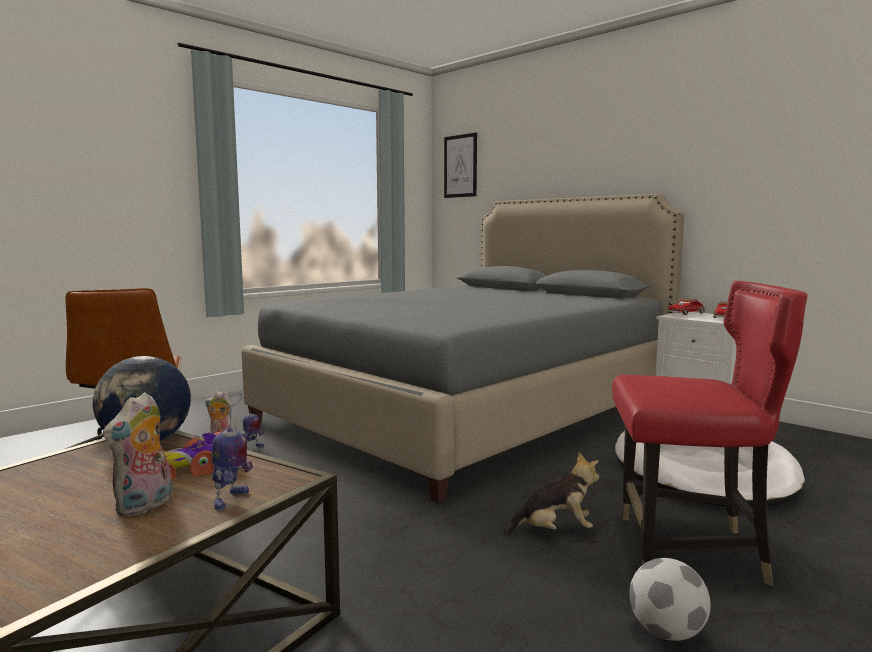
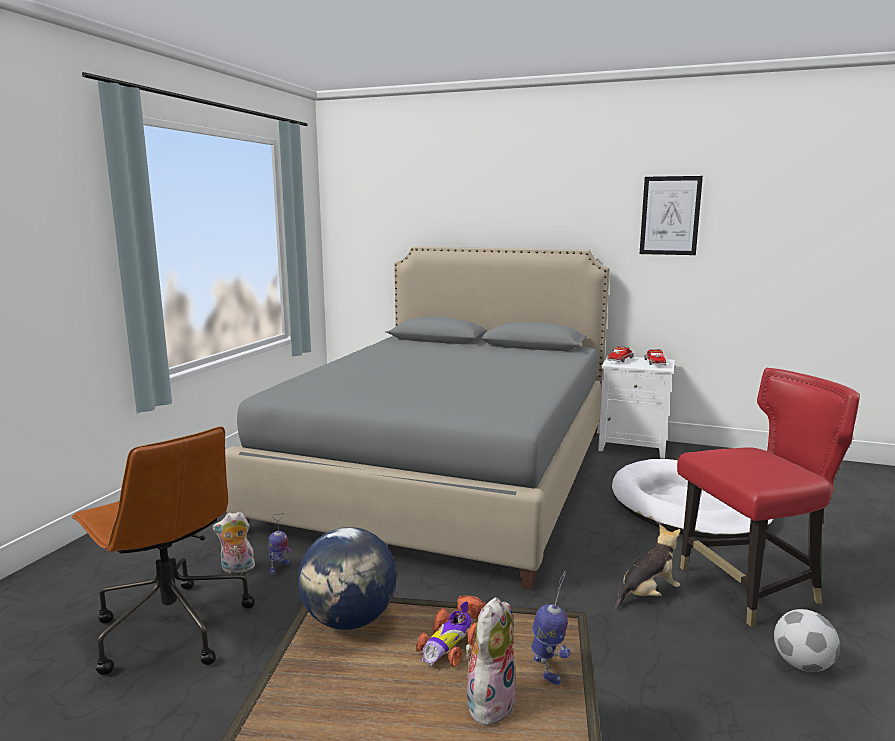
camera: 25 degrees left, 5 degrees up
(145, 506) = (489, 702): plush toy -> plush toy turned 150 degrees counterclockwise
(460, 166) = (359, 205): picture -> picture (670, 216)

